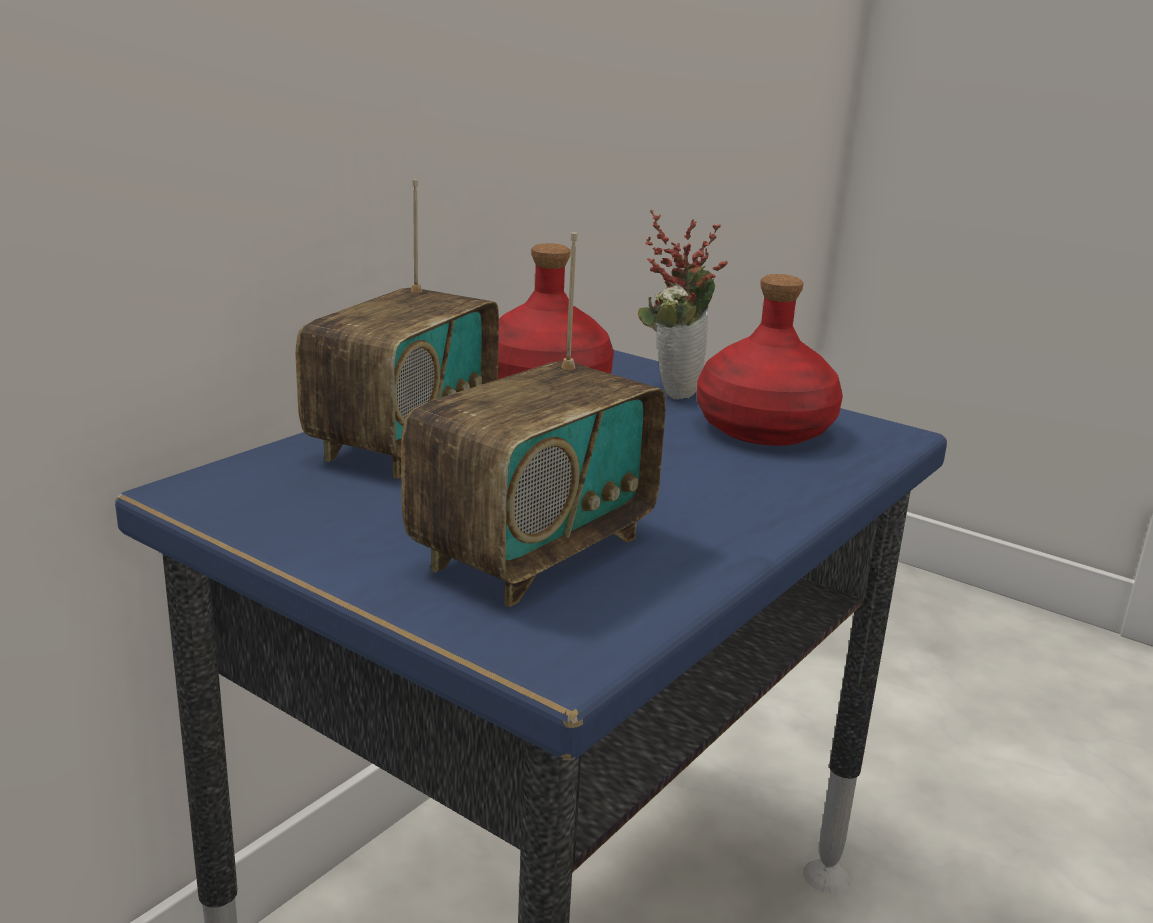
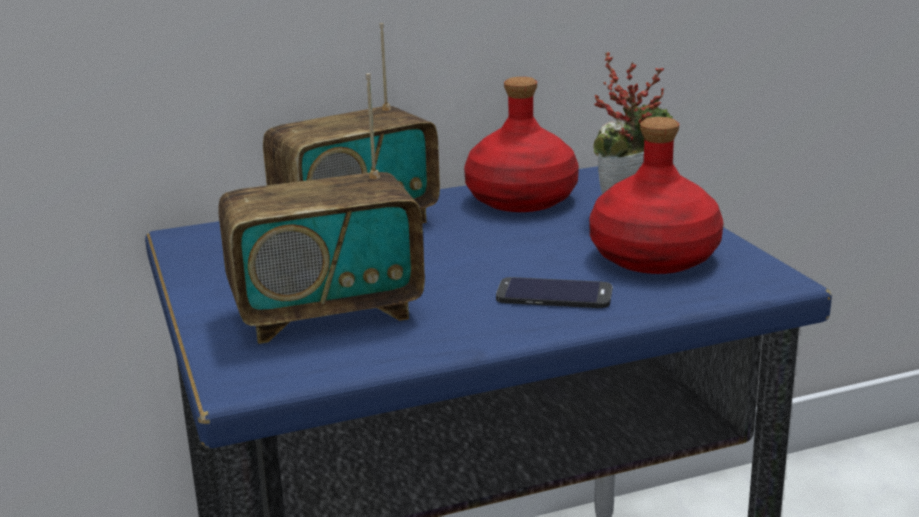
camera: 35 degrees right, 0 degrees up
(736, 482) = (554, 294): none -> phone

